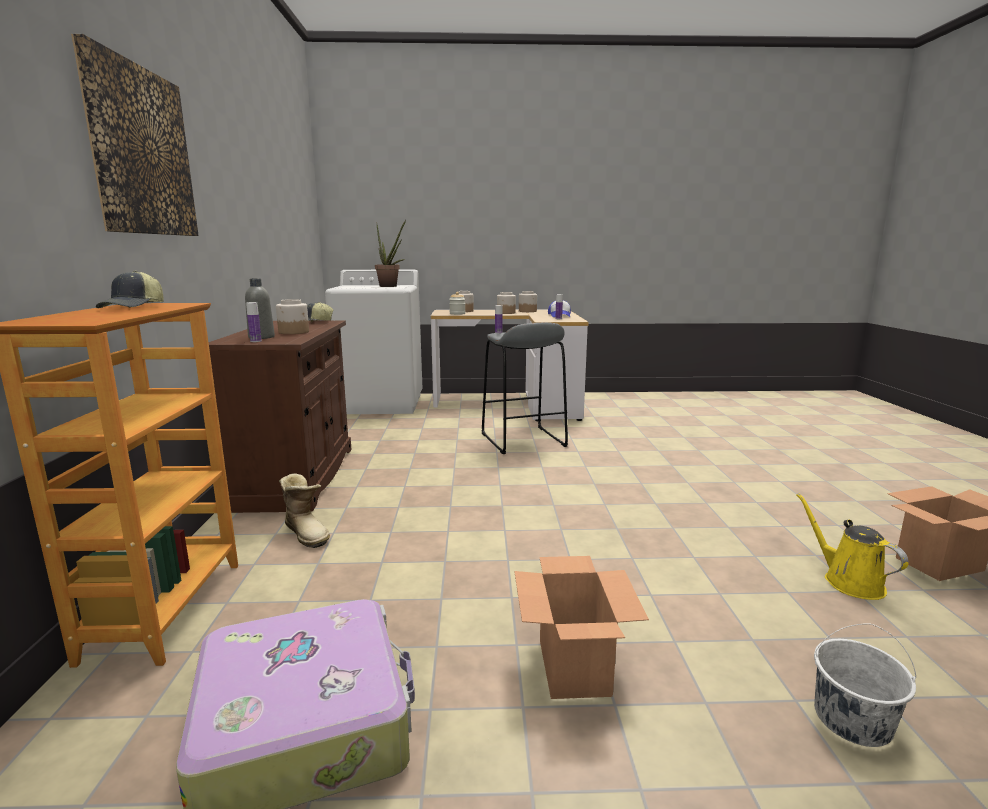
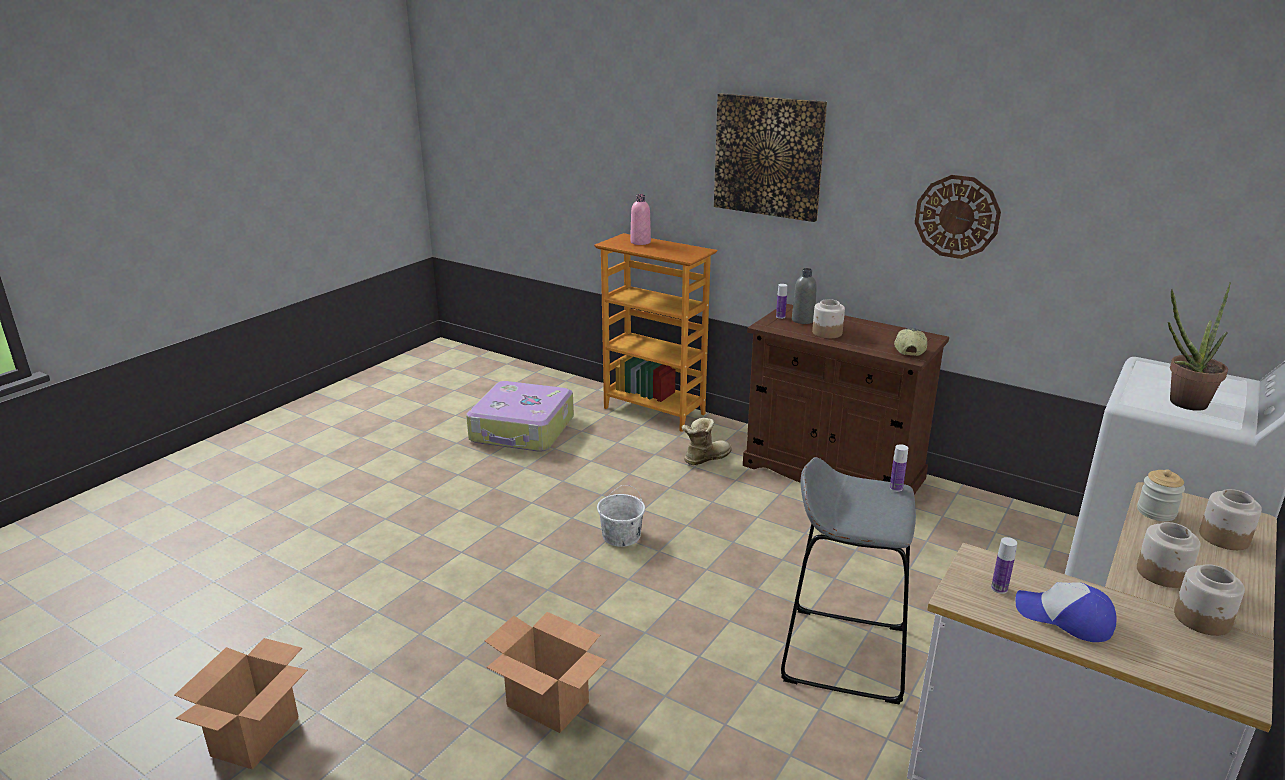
camera: 125 degrees right, 10 degrees up
(74, 316) = (640, 242): none -> pink bottle
(134, 307) = (678, 250): cap -> none
(248, 217) = (957, 216): none -> wall clock
(307, 532) = (704, 458): boot -> boot turned 150 degrees clockwise
(573, 666) = (457, 496): cardboard box -> cardboard box (549, 704)
(848, 581) = (336, 653): yellow watering can -> none
(851, 719) = (314, 550): white bucket -> white bucket (621, 536)

